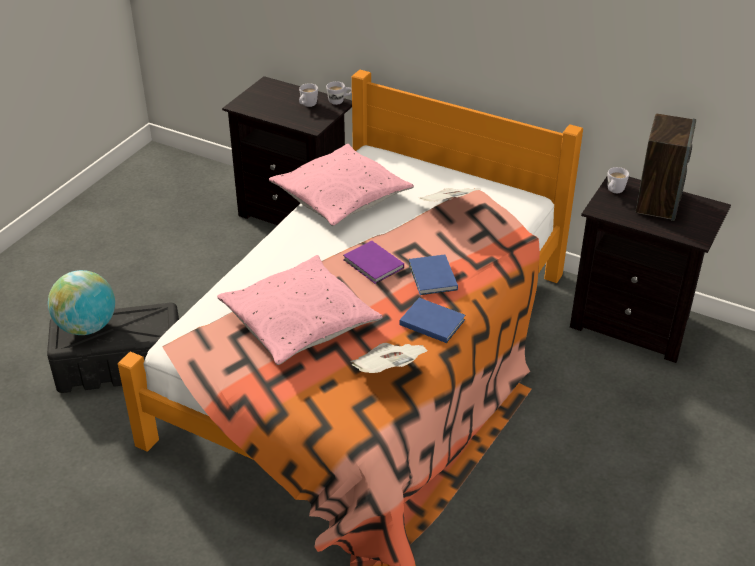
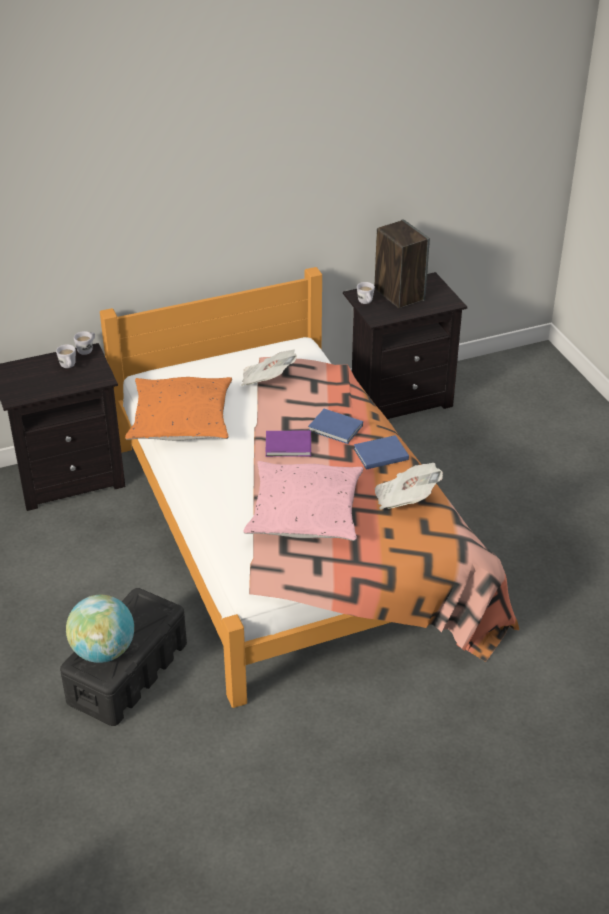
camera: 50 degrees left, 0 degrees up
(341, 196) = (181, 420): pink pillow -> orange pillow

